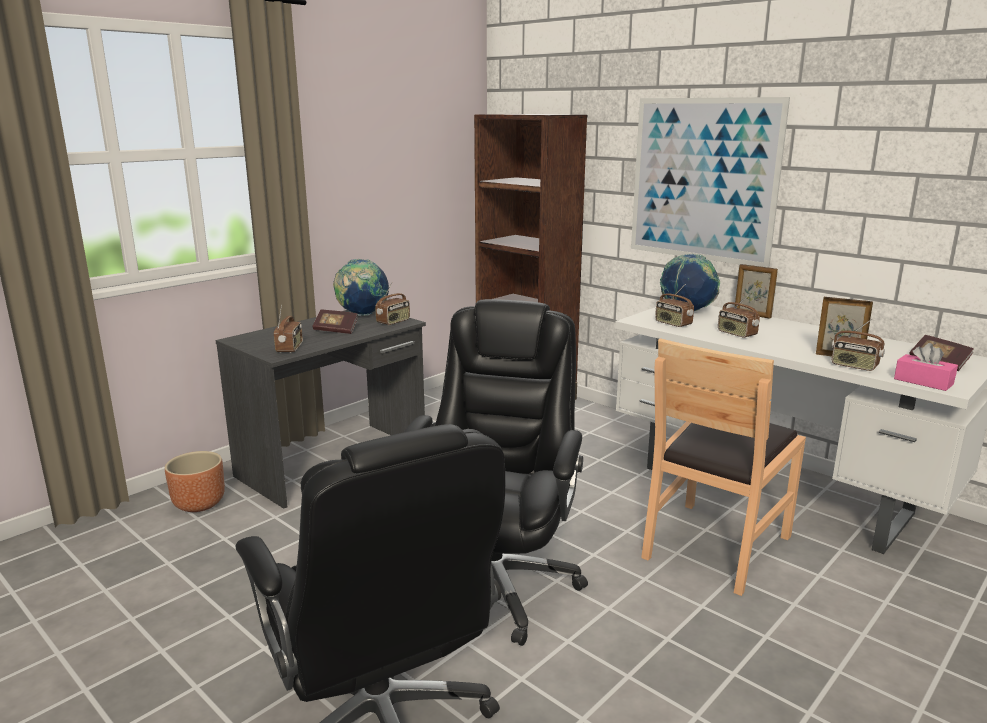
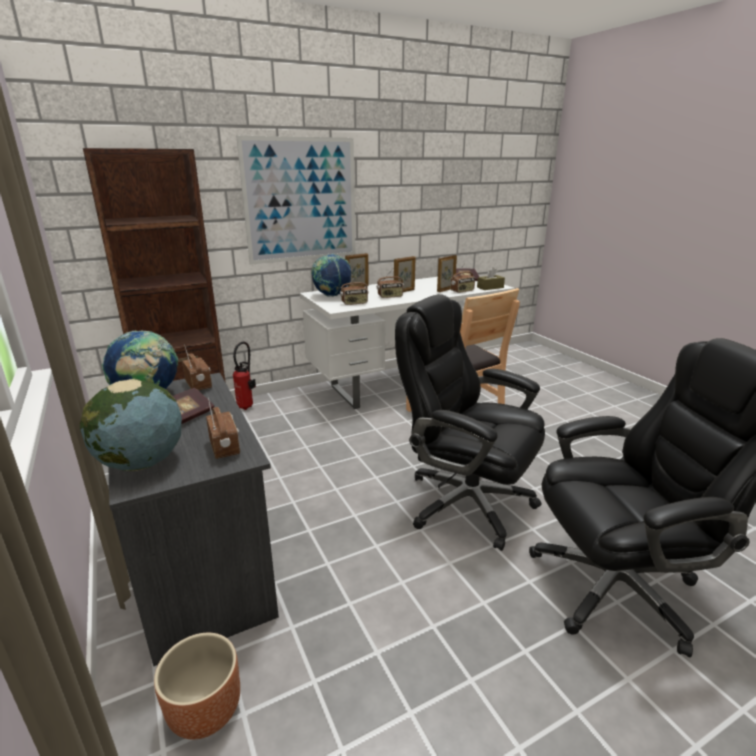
camera: 70 degrees left, 5 degrees up
(264, 335) = (141, 463): none -> globe
(290, 348) = (225, 448): radio -> radio turned 45 degrees clockwise
(586, 411) = (248, 406): none -> fire extinguisher
(779, 337) = (404, 291): none -> picture frame
(923, 381) = (490, 287): pink tissue box -> brown tissue box

